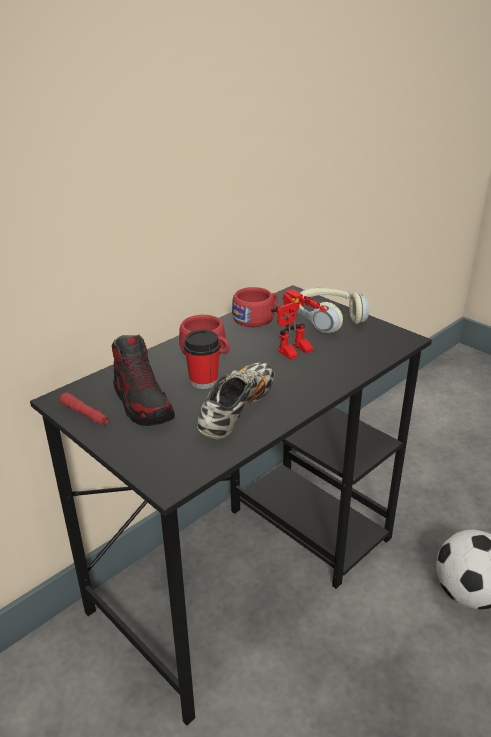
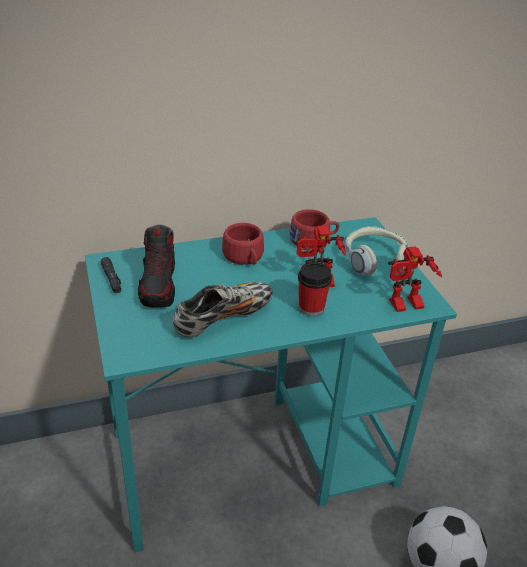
camera: 25 degrees right, 5 degrees up
(85, 414) = (112, 279): red flashlight -> black flashlight
(203, 381) = (219, 283): cup -> cup (311, 308)
(249, 572) = (256, 458): black desk -> turquoise desk
(388, 347) = (405, 307): none -> toy robot

